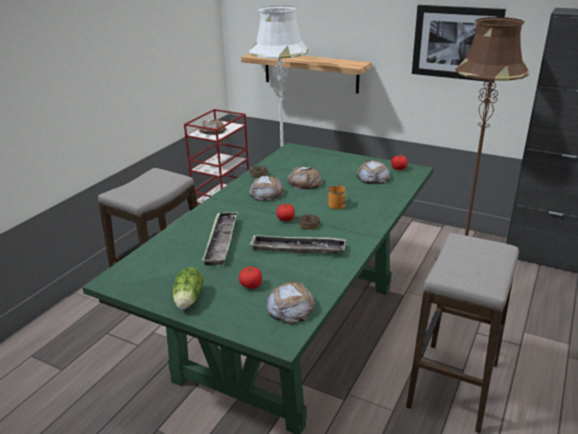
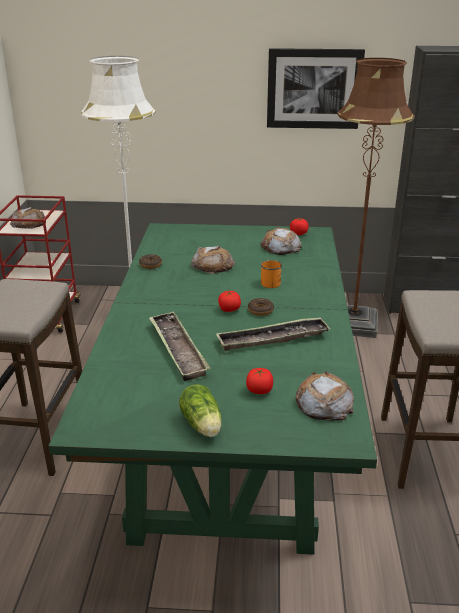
camera: 25 degrees left, 0 degrees up
(266, 193) = (179, 285): bread -> none
(310, 71) = (140, 136): shelf -> none

